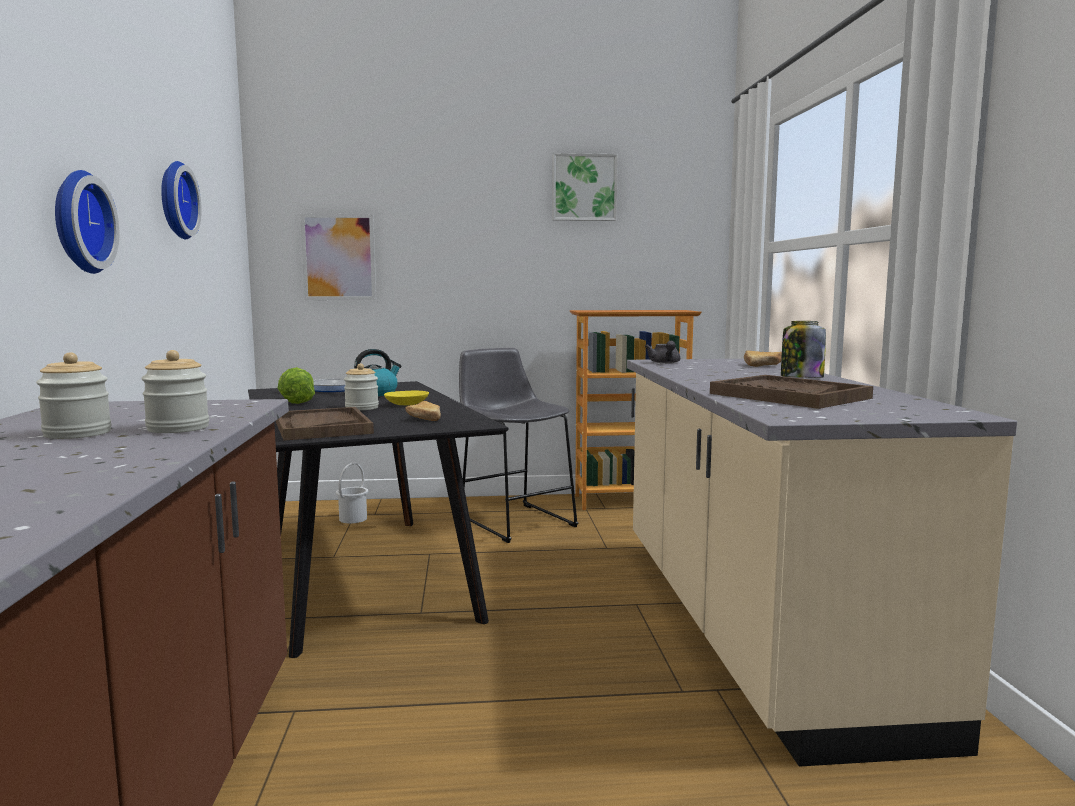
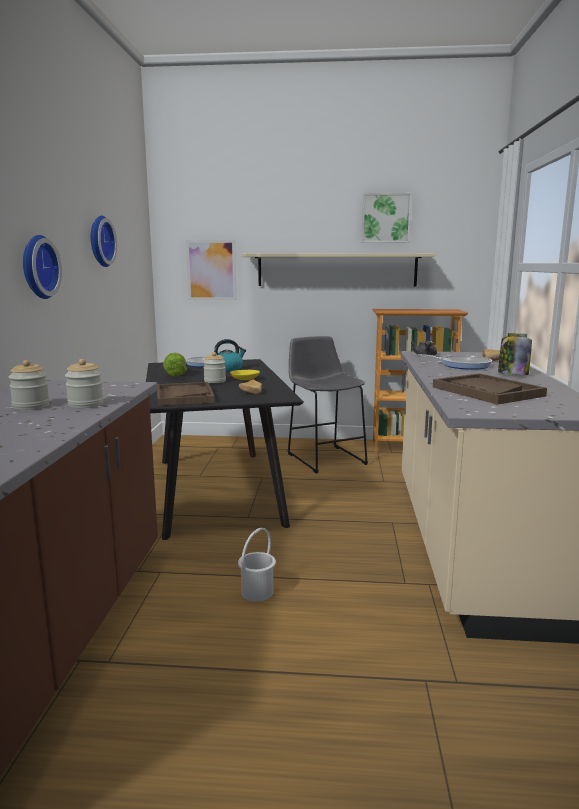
camera: 10 degrees right, 5 degrees up
(352, 519) = (216, 450): white bucket -> white bucket (256, 592)
(519, 257) = (337, 270): none -> beige shelf
(725, 371) = (462, 365): none -> frying pan

